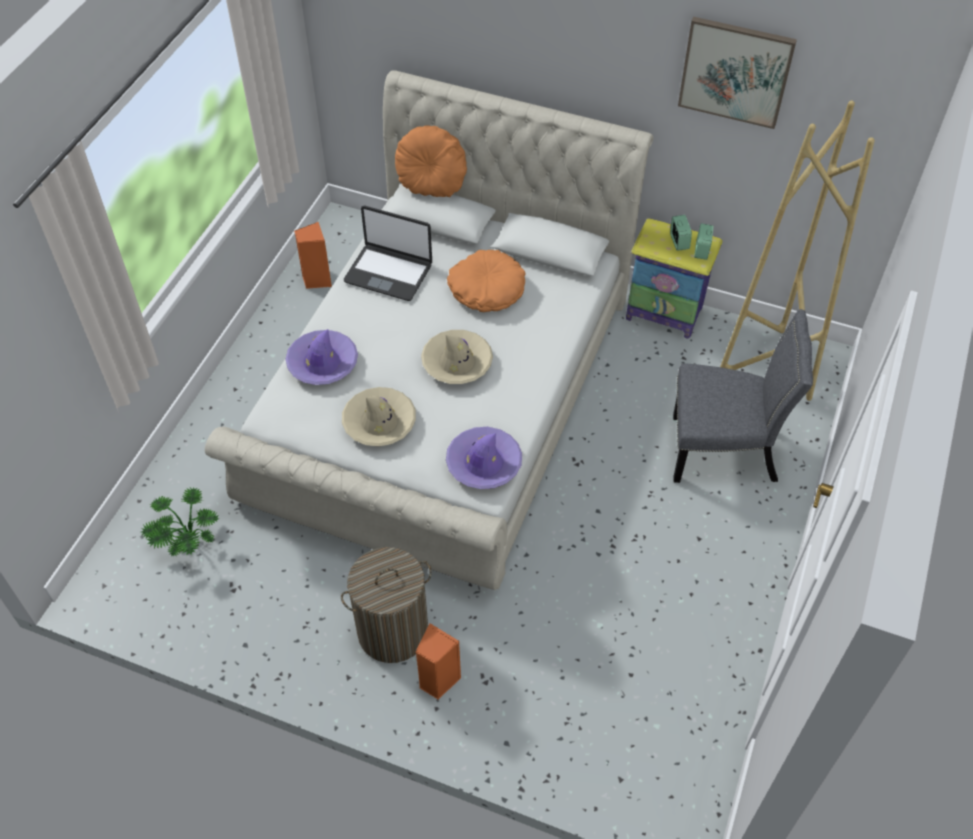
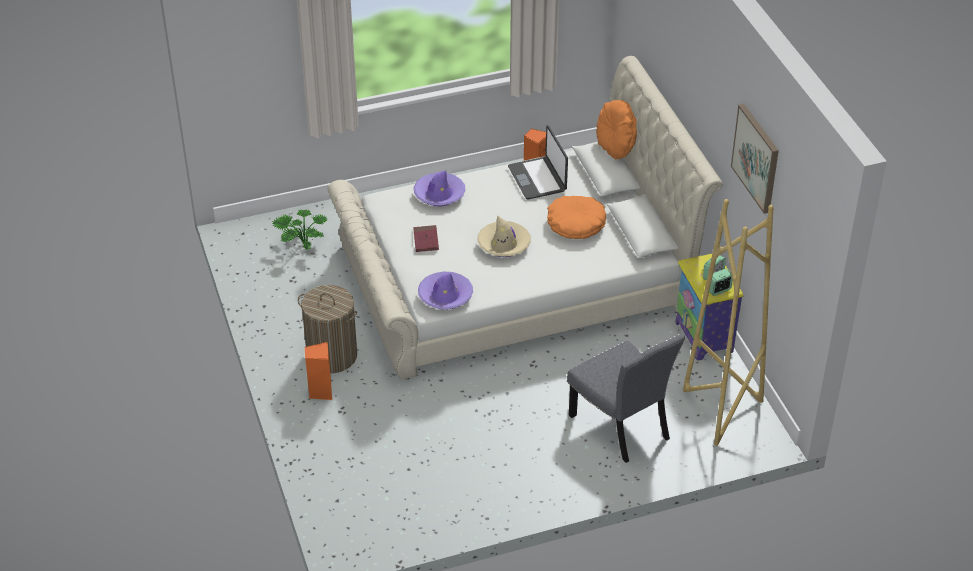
camera: 50 degrees right, 10 degrees down
(379, 422) = (426, 240): beige hat -> red book

